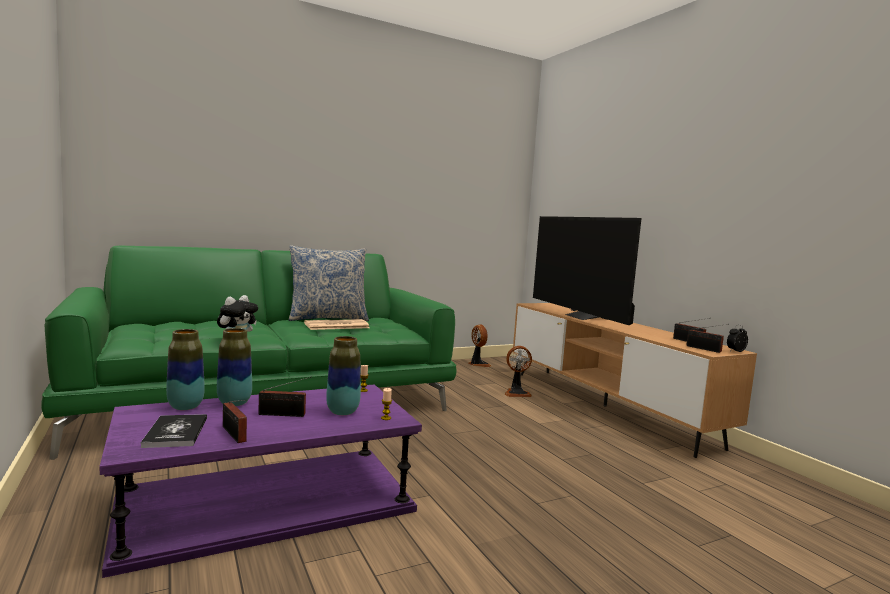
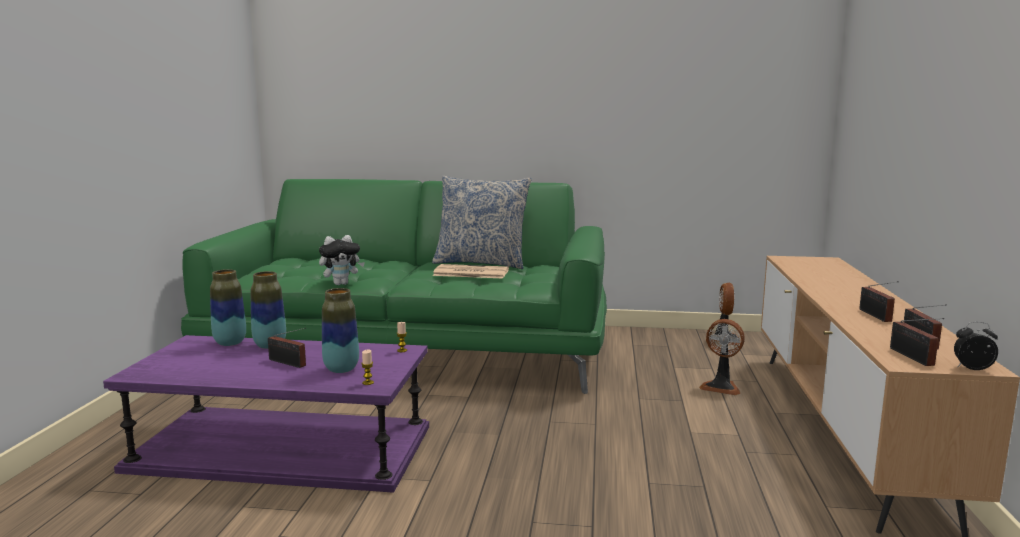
camera: 35 degrees right, 5 degrees up
(176, 432) = (187, 364): book -> none
(234, 435) = (220, 374): radio -> radio (876, 316)
(582, 317) = (823, 284): television -> none

